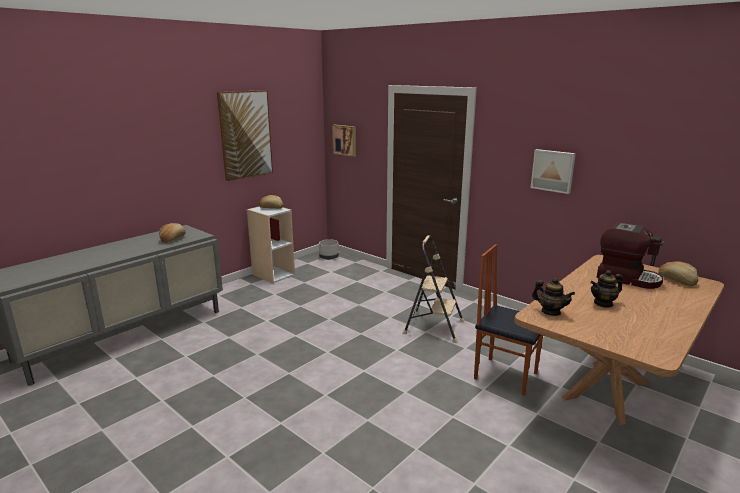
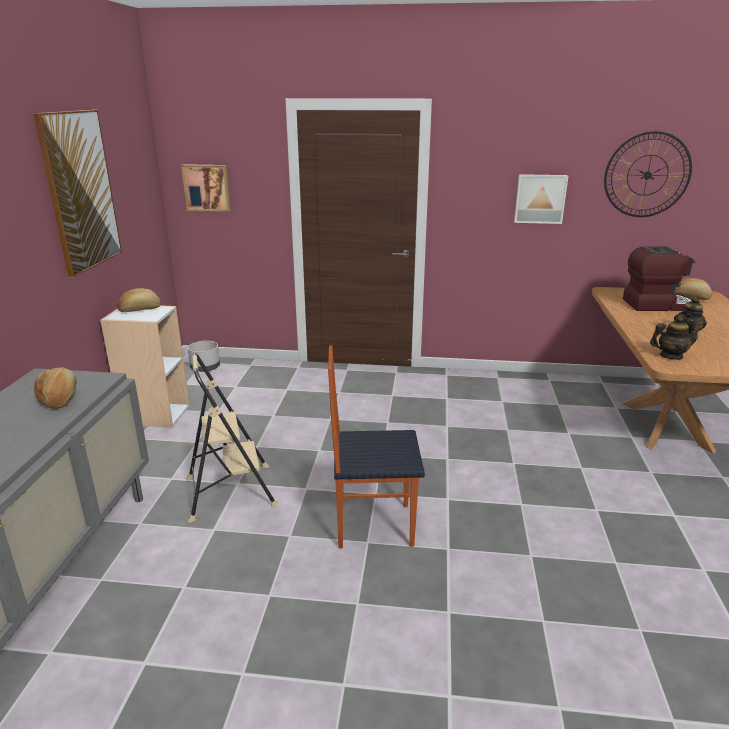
camera: 35 degrees left, 5 degrees up
(432, 326) = (445, 417): beige step ladder -> beige step ladder (227, 491)
(505, 375) = (578, 444): chair -> chair (373, 524)
(647, 160) = (647, 175): none -> wall clock

